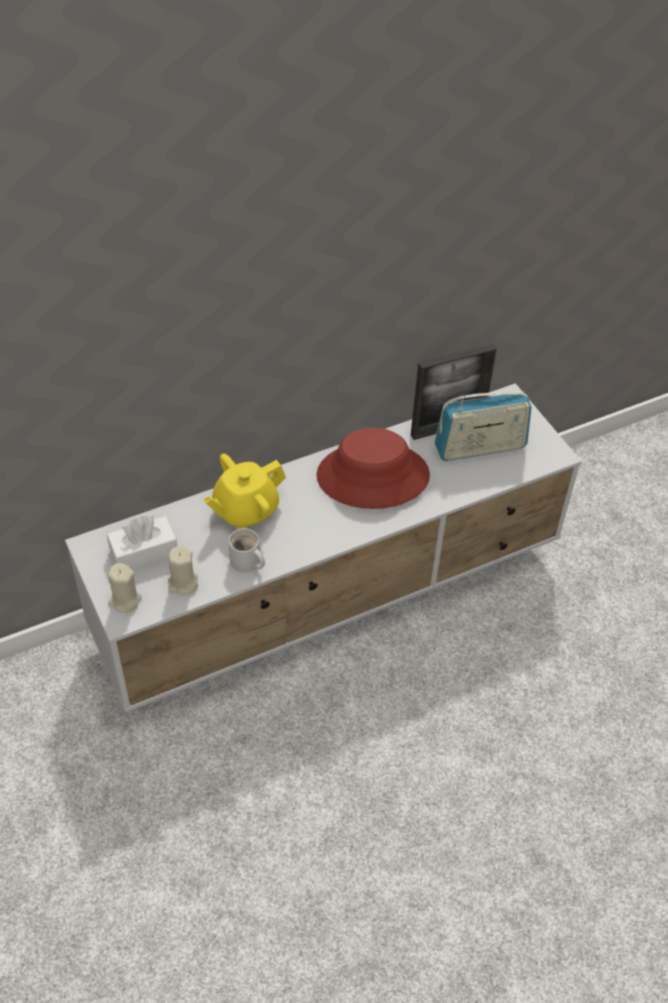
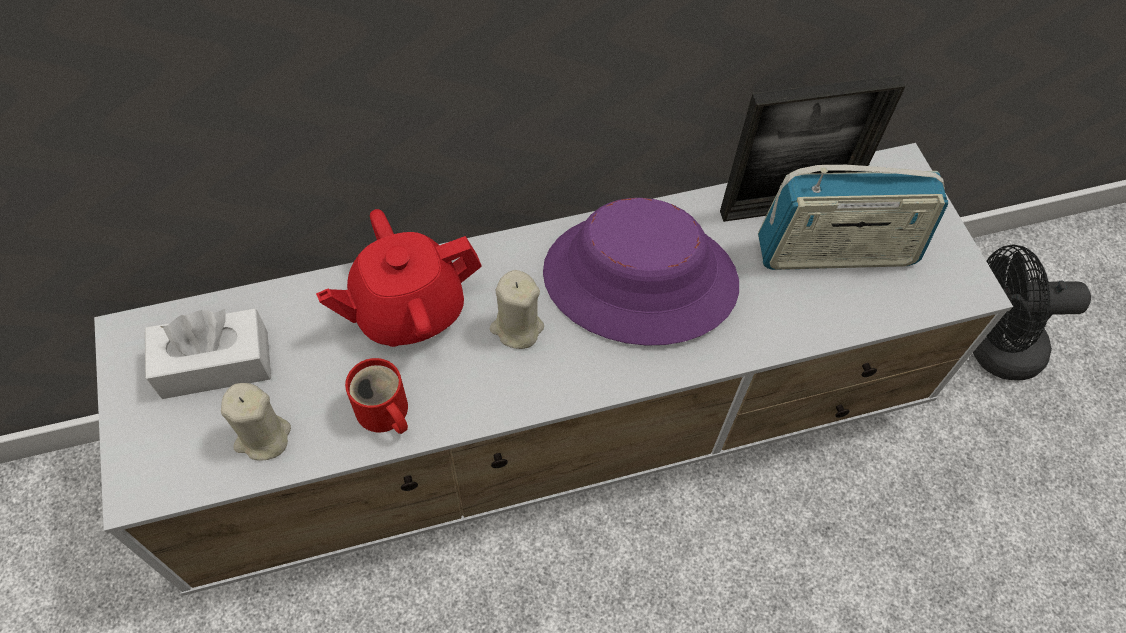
camera: 10 degrees right, 10 degrees up
(125, 600) = (154, 453): beige candle -> beige candle (517, 328)
(245, 510) = (408, 310): yellow teapot -> red teapot
(246, 563) = (383, 414): white mug -> red mug
(372, 476) = (639, 280): red hat -> purple hat
(594, 510) = (992, 349): none -> black fan

